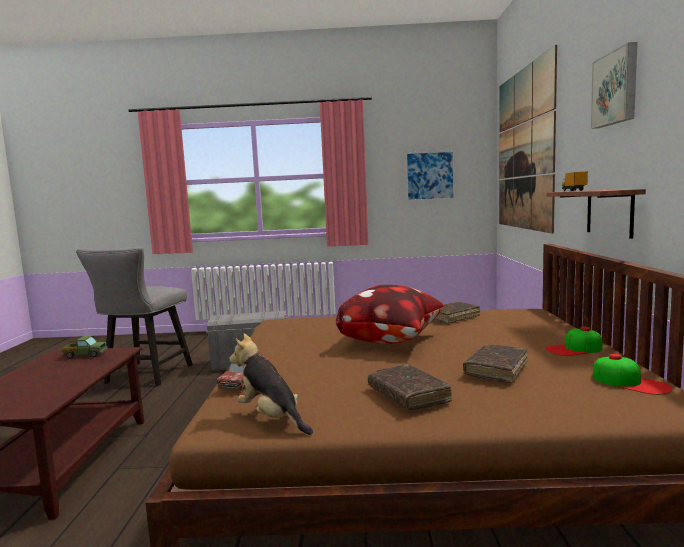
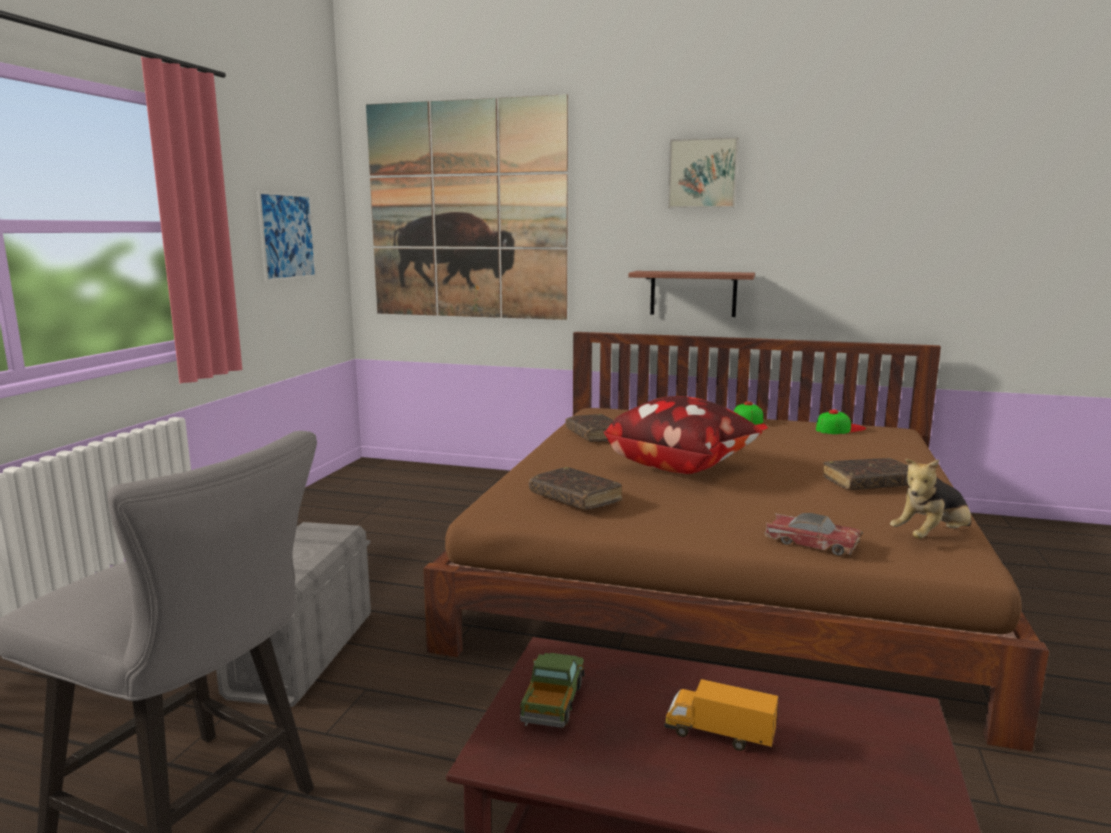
camera: 75 degrees left, 5 degrees up
(496, 370) = (802, 450): brown book -> brown book (575, 498)
(573, 190) = (666, 272): toy truck -> toy truck (719, 736)

